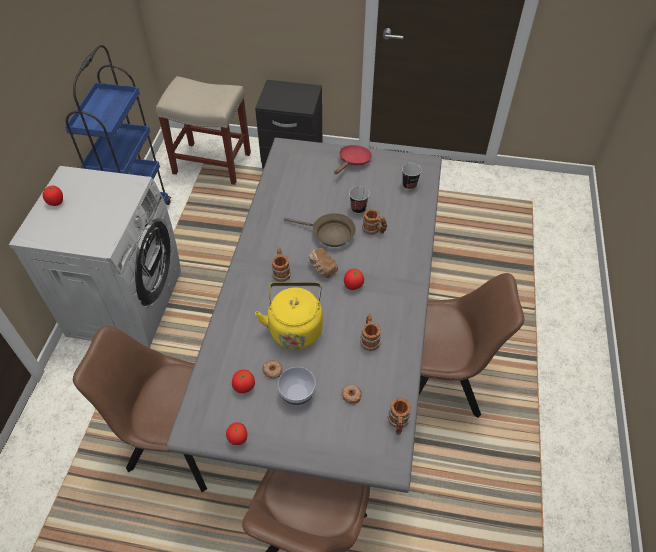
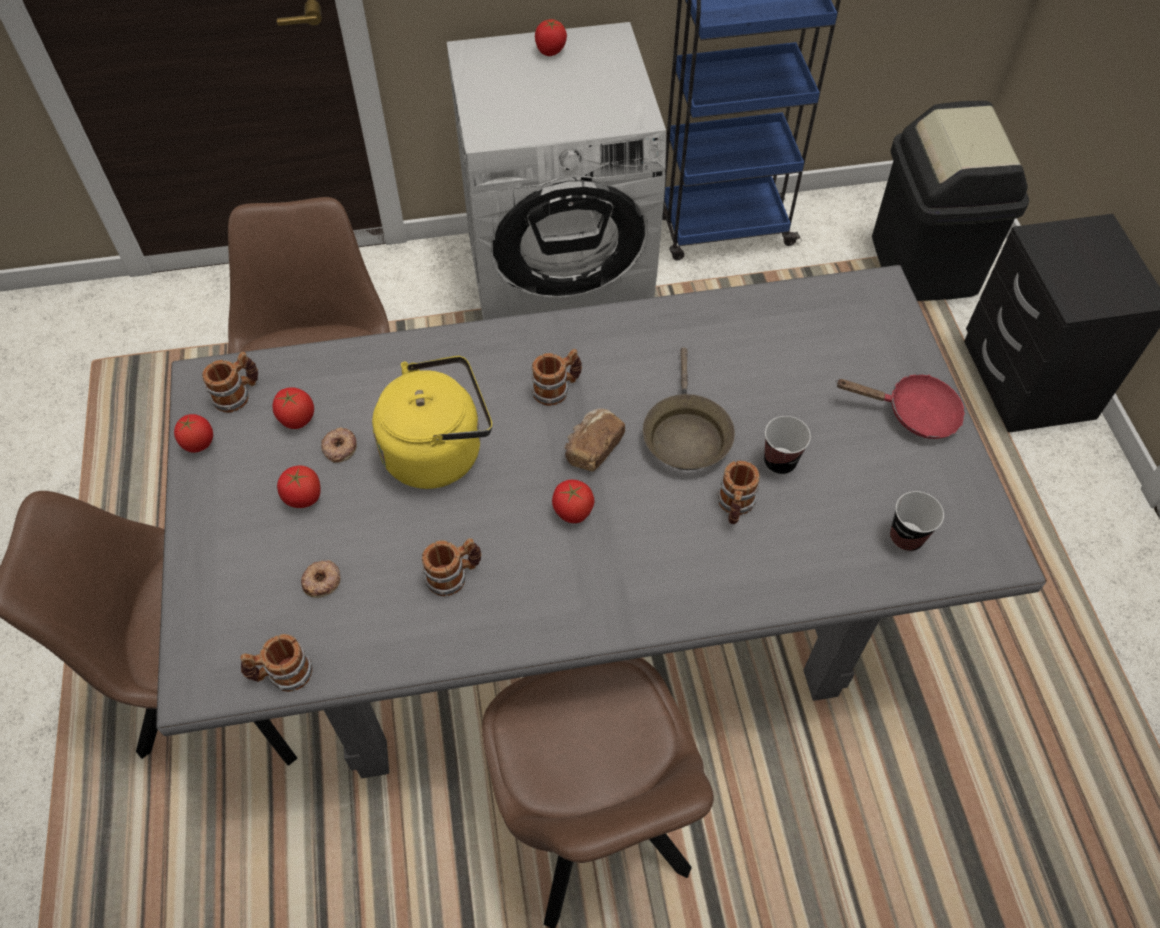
camera: 70 degrees right, 5 degrees up
(211, 413) = (238, 394): none -> mug
(213, 163) = (924, 265): beige stool -> black trash can
(297, 394) = (303, 498): bowl -> tomato

